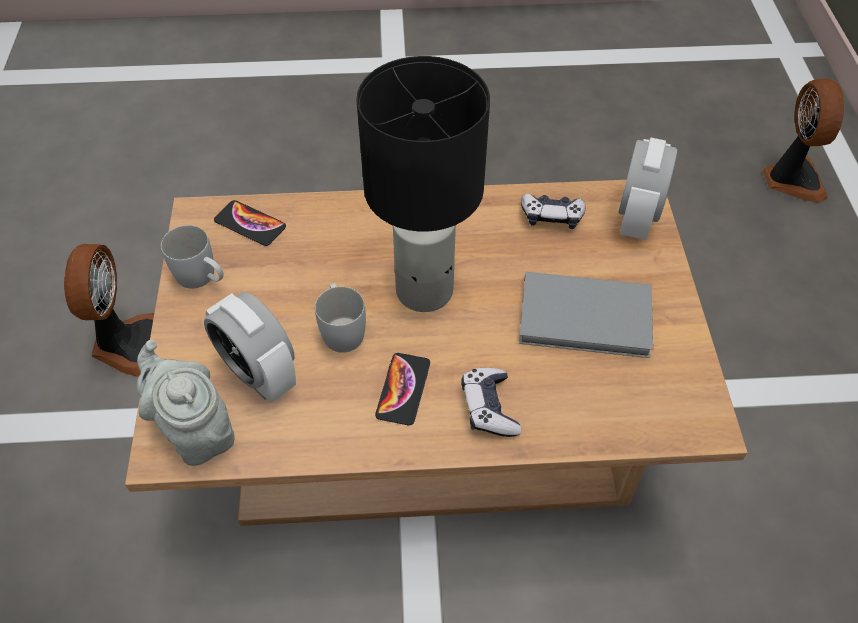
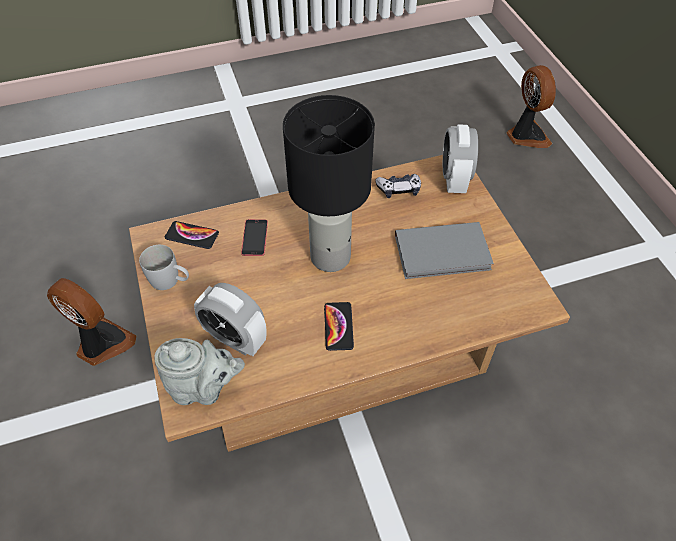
camera: 15 degrees left, 0 degrees up
(127, 344) = (102, 343): fan -> fan turned 45 degrees counterclockwise
(195, 431) = (204, 388): grey teapot -> grey teapot turned 150 degrees clockwise
(331, 243) = (254, 237): none -> phone
(341, 329) = (282, 295): white mug -> none
(489, 408) = (399, 326): game controller -> none

